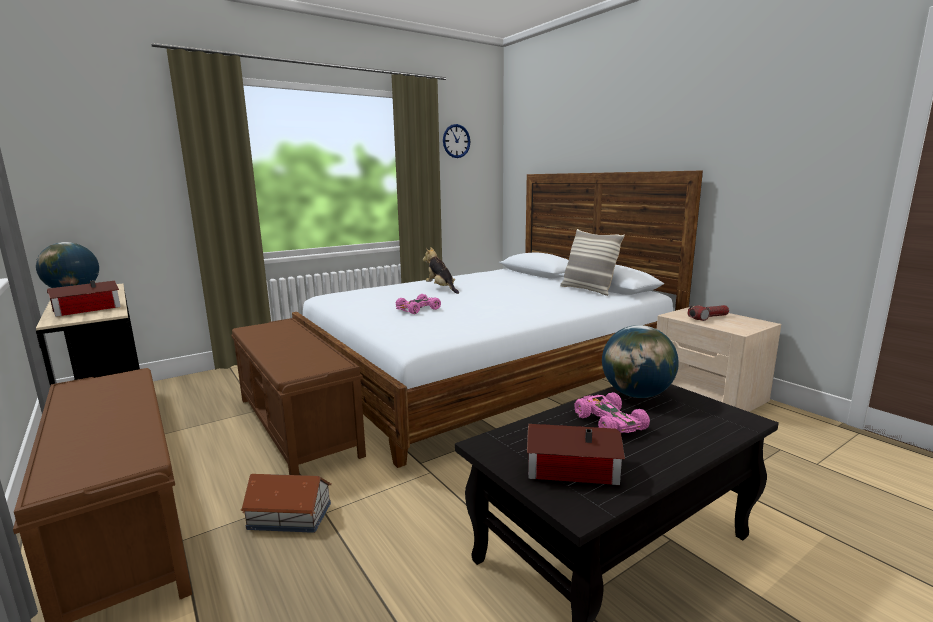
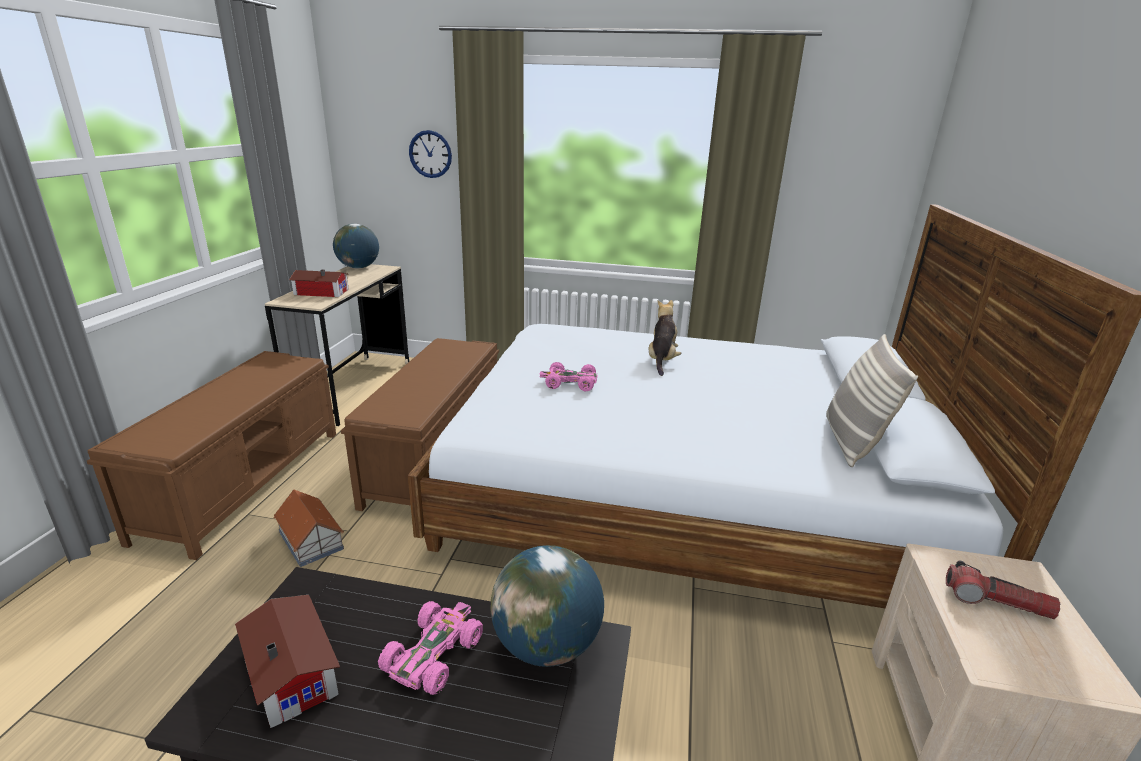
camera: 45 degrees right, 10 degrees up
(456, 141) = (832, 134): wall clock -> wall clock (430, 154)

